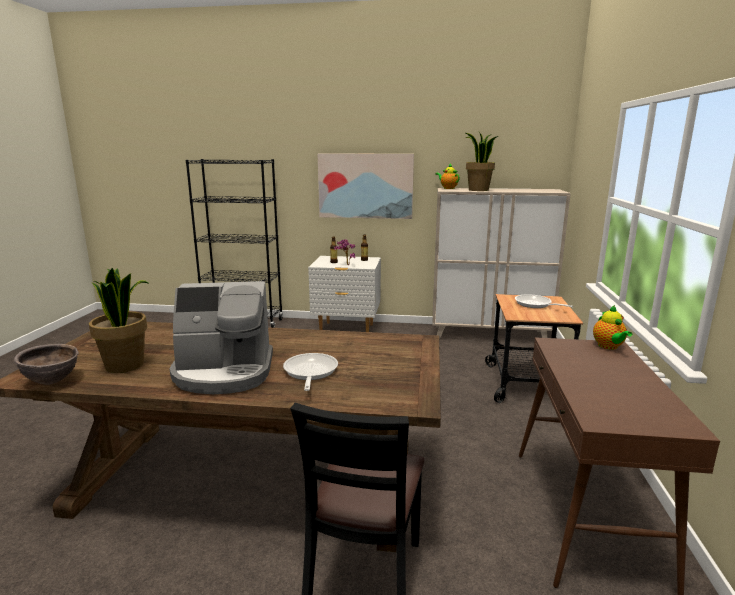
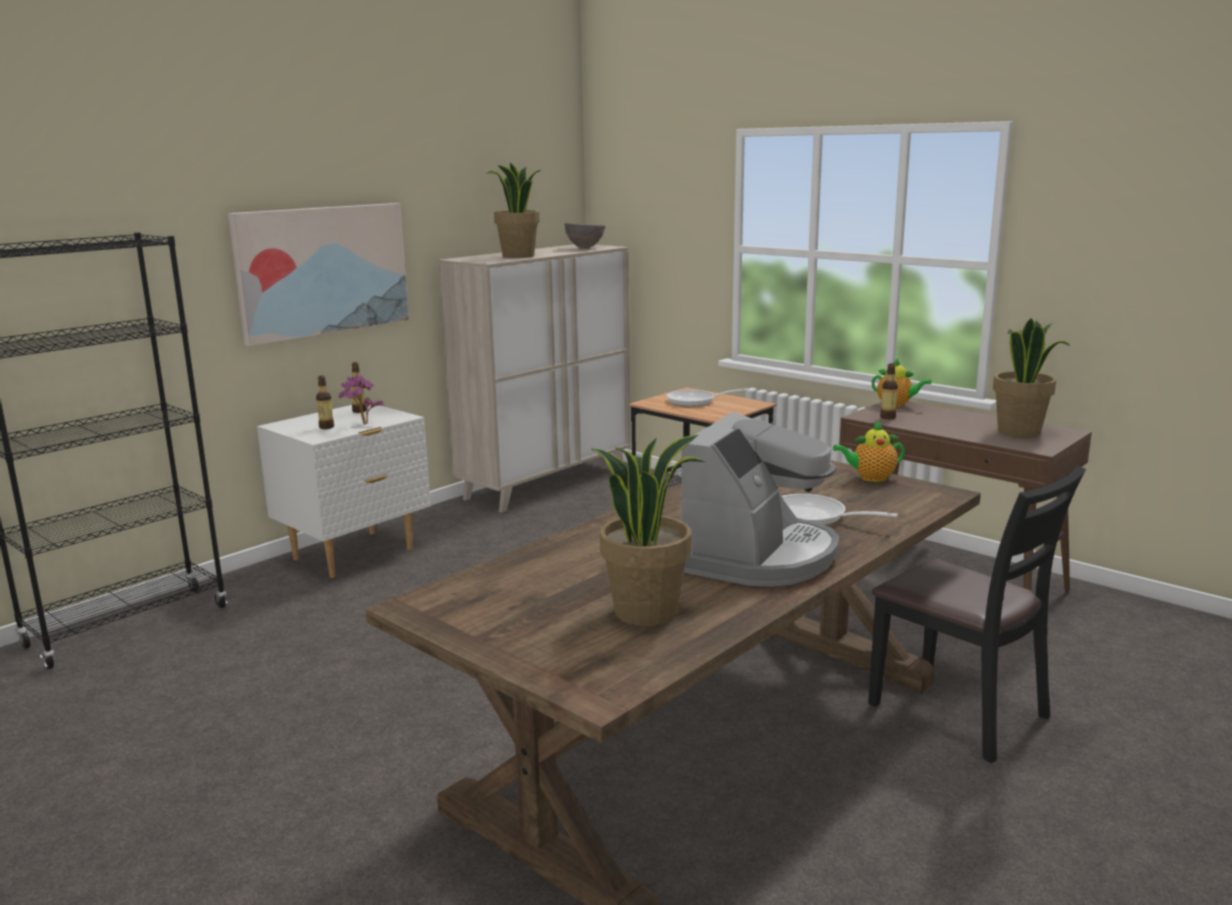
camera: 55 degrees left, 0 degrees up
(52, 382) = (653, 667): brown bowl -> brown bowl (585, 248)
(448, 188) = (461, 258): teapot -> teapot (870, 478)
(566, 350) = (887, 417): none -> bottle
(635, 404) = (1020, 432): none -> potted plant

